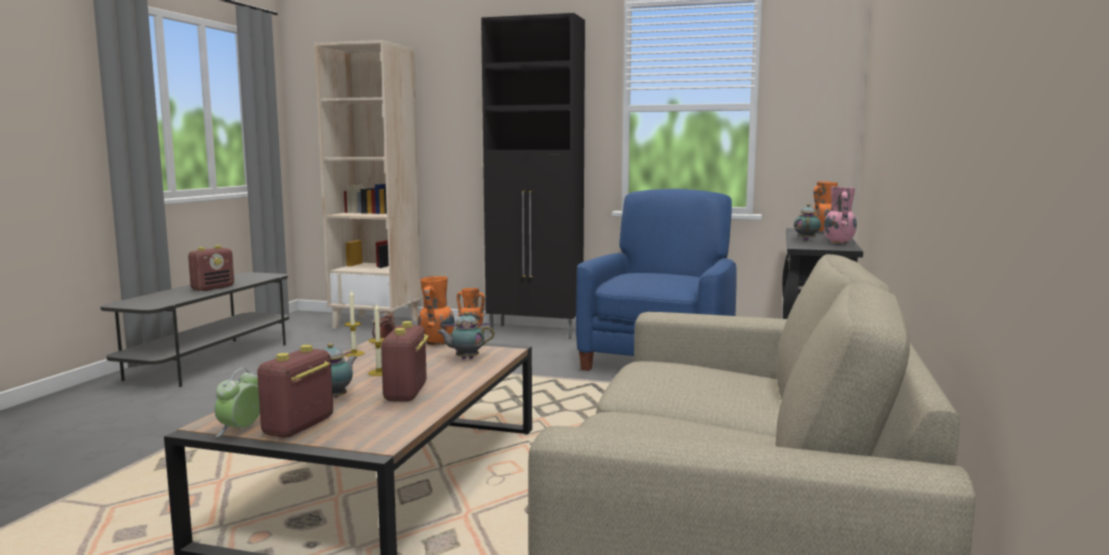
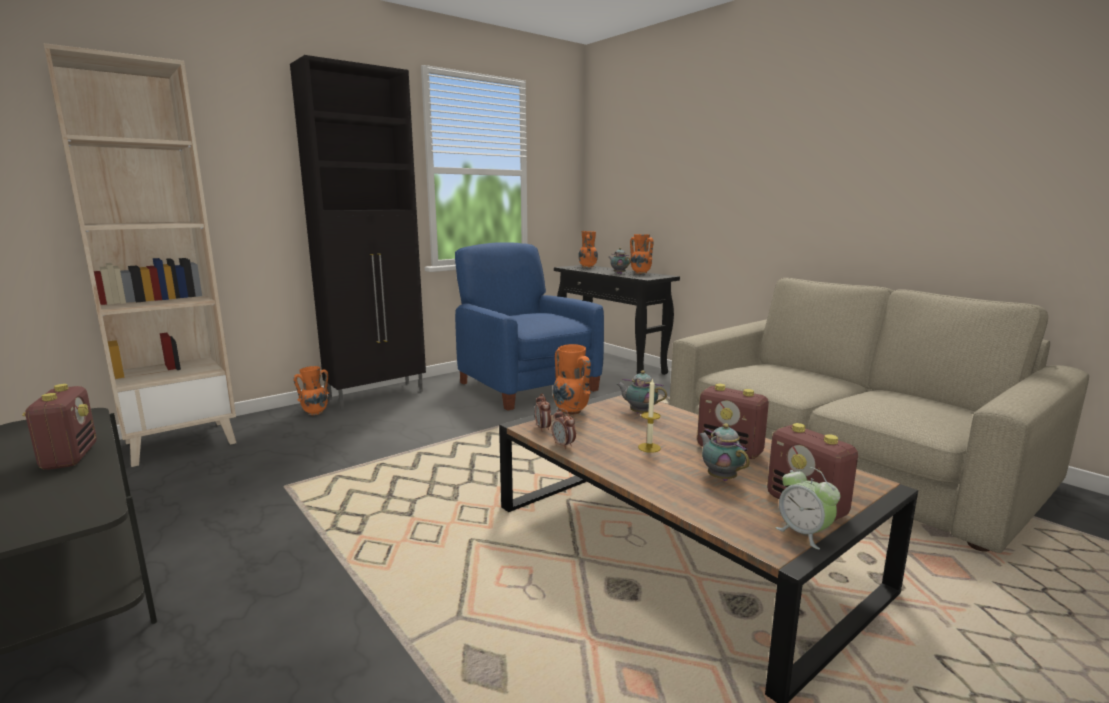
camera: 55 degrees left, 5 degrees up
(354, 353) = (563, 445): candle -> alarm clock
(465, 358) = (639, 413): teapot -> teapot turned 90 degrees clockwise
(839, 243) = (640, 273): pink vase -> orange vase

